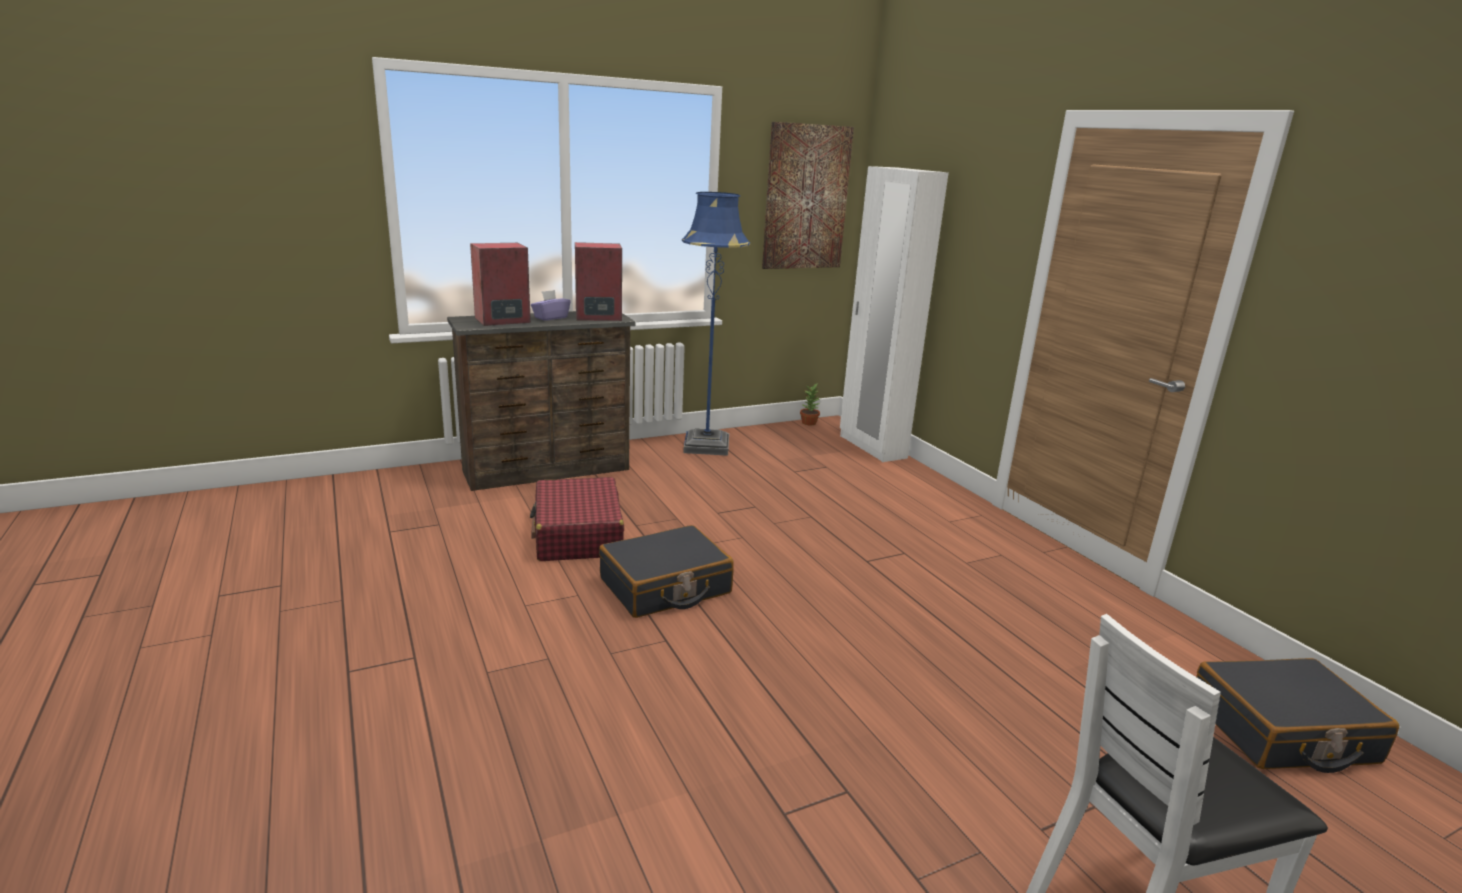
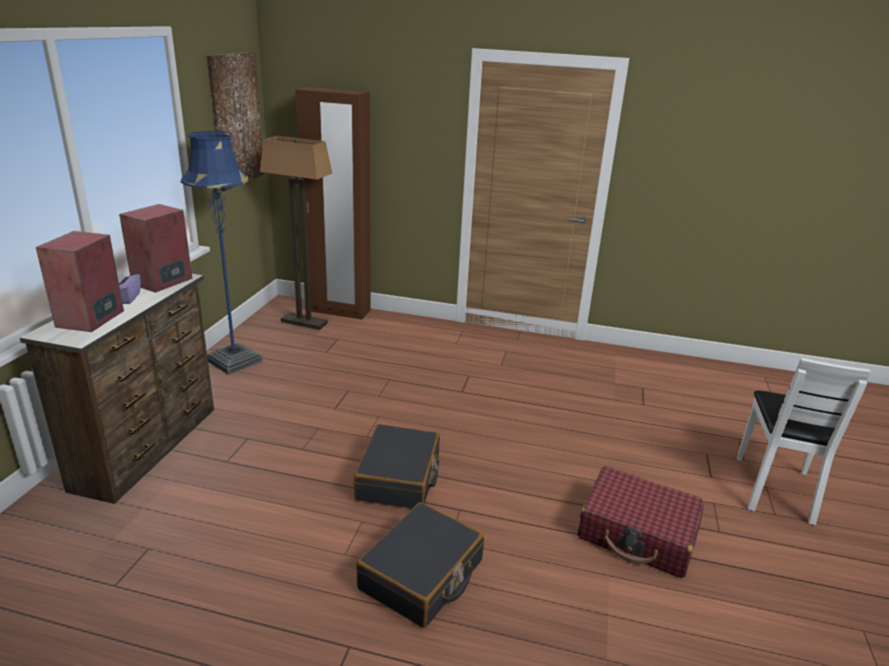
camera: 50 degrees left, 5 degrees up
(578, 534) = (277, 481): red suitcase -> red suitcase (638, 533)
(809, 423) = (270, 309): potted plant -> none
(819, 443) = (303, 322): none -> floor lamp
(871, 447) = (338, 311): white wardrobe -> brown wardrobe
(1282, 732) = (696, 379): black suitcase -> black suitcase (422, 575)

